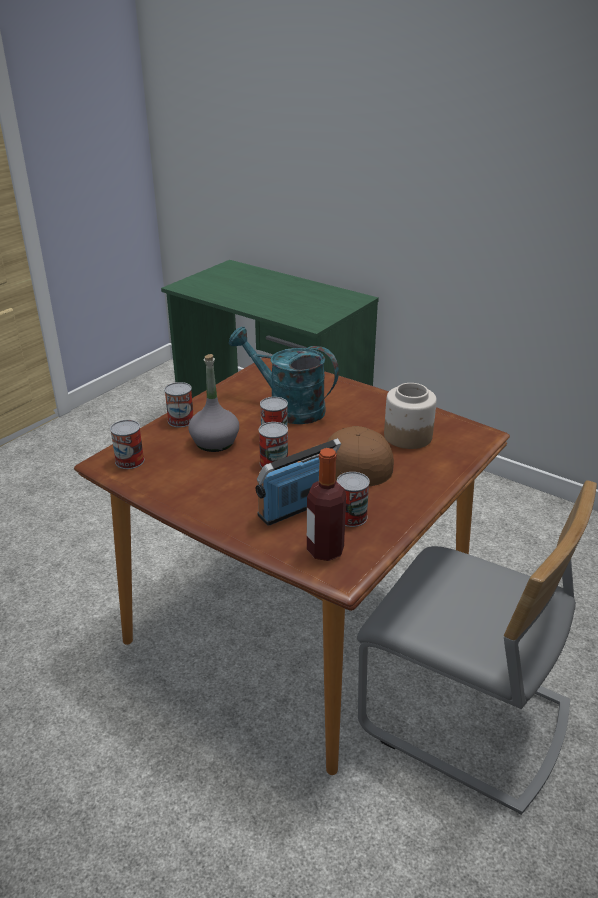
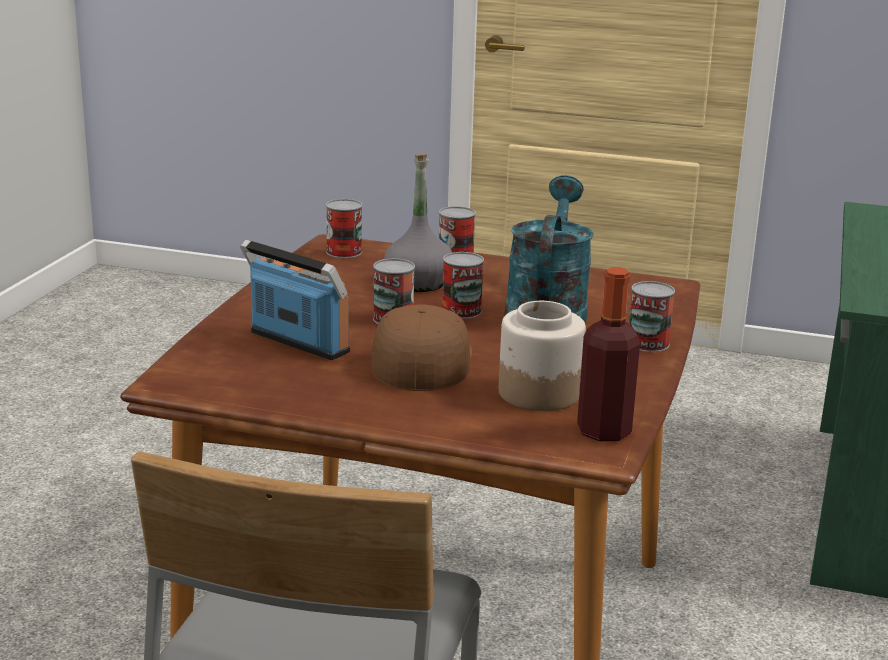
camera: 70 degrees right, 10 degrees down
(325, 550) = (215, 367): bottle -> bottle (603, 431)
(351, 517) = (295, 375): can -> can (648, 343)

